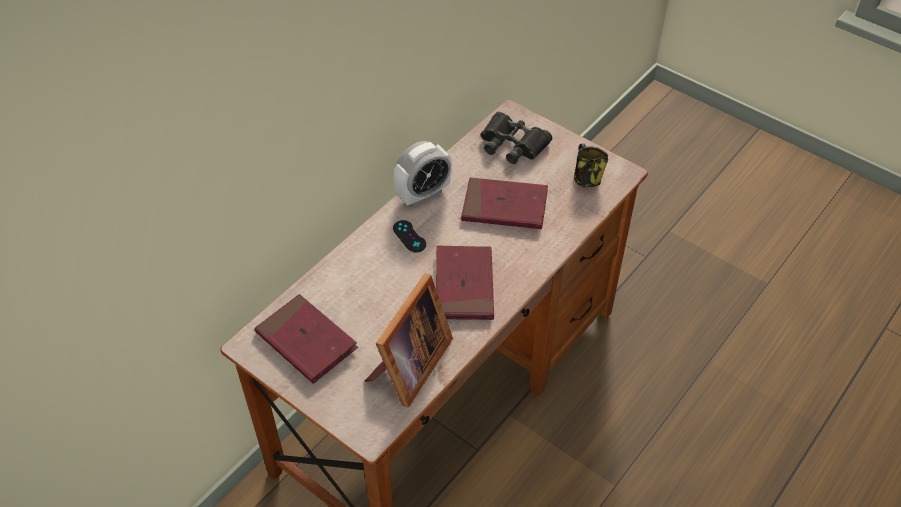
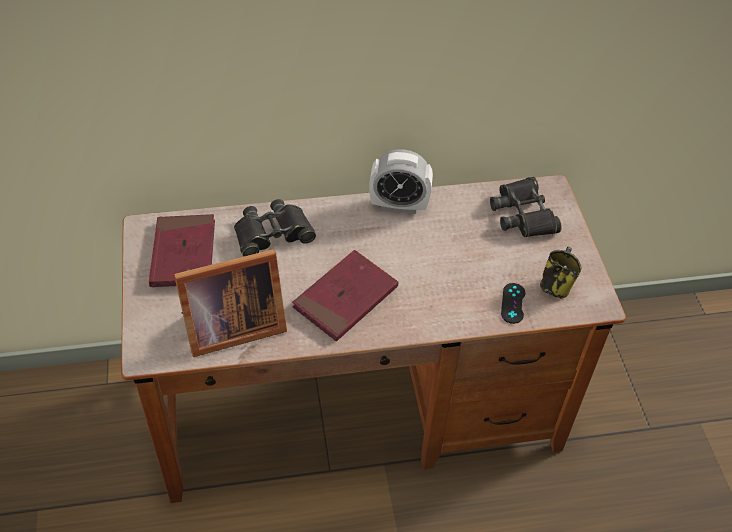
camera: 40 degrees right, 0 degrees up
(357, 278) = (272, 234): none -> black binoculars
(409, 236) = (348, 230): black game controller -> black game controller (513, 303)
(504, 207) = (454, 260): red book -> none

